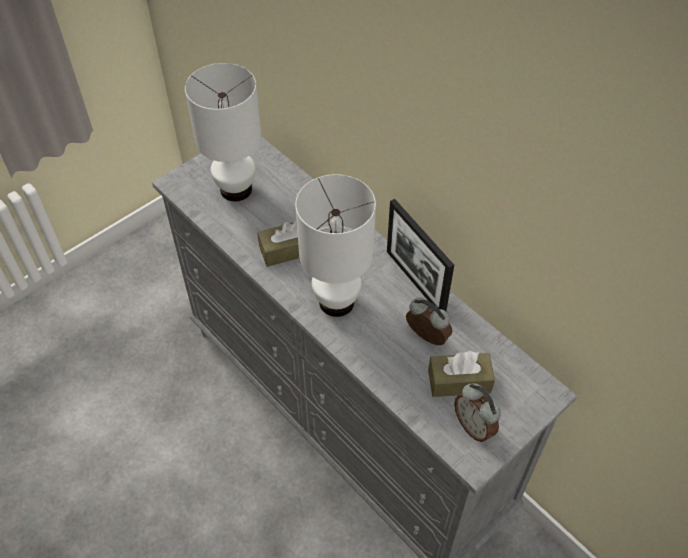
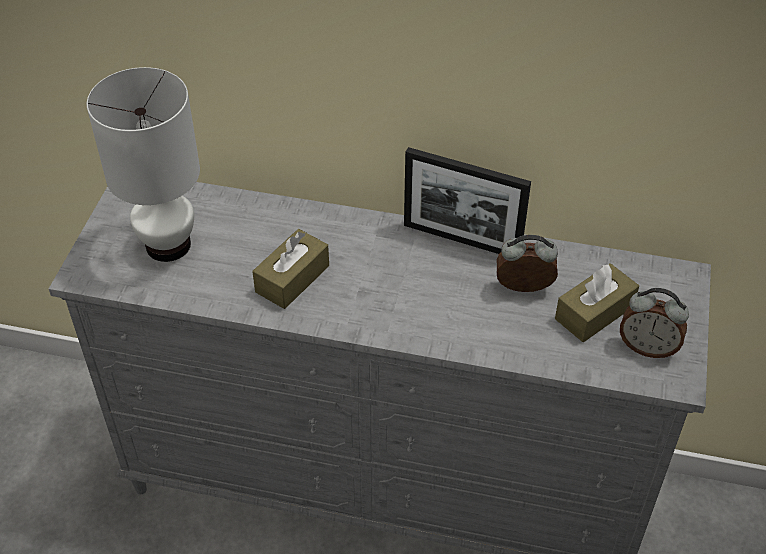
camera: 35 degrees left, 5 degrees down
(335, 302) = (397, 305): white table lamp -> none

